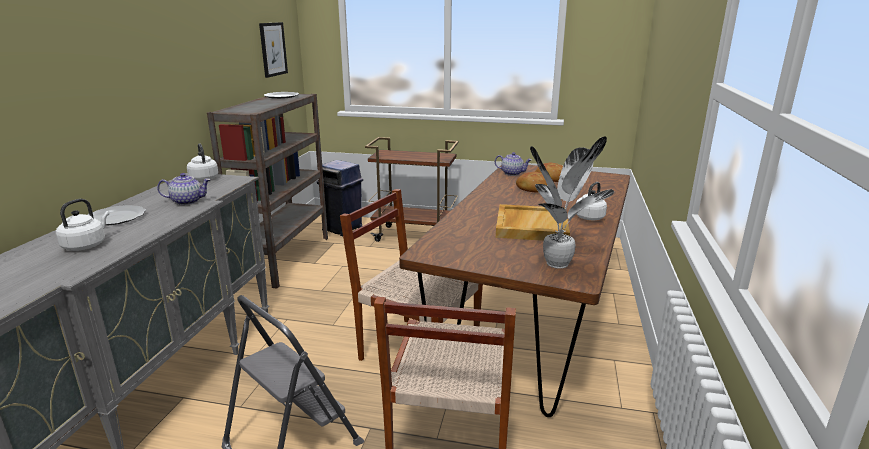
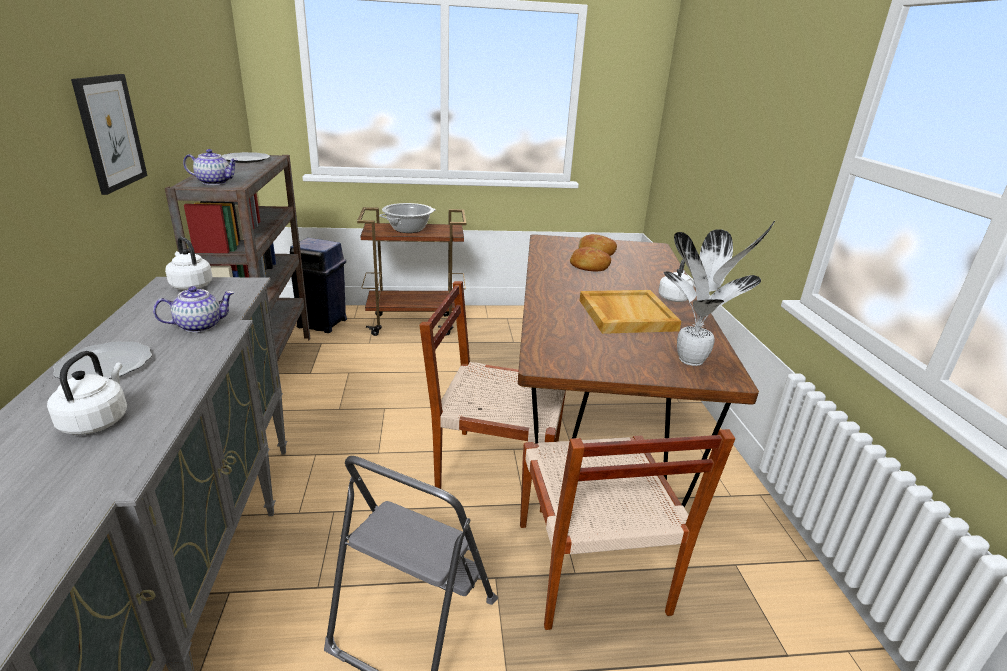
camera: 20 degrees left, 5 degrees up
(273, 49) = (219, 93): picture -> picture (110, 132)
(409, 155) = (408, 229): none -> cooking pot
(512, 173) = (551, 248): teapot -> teapot (215, 182)

